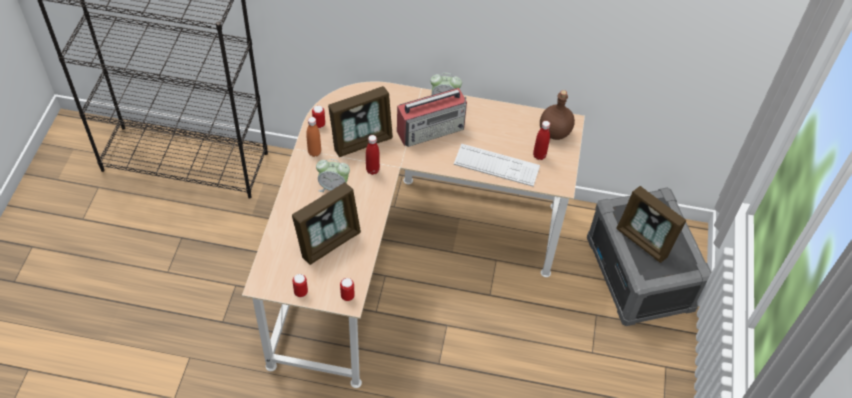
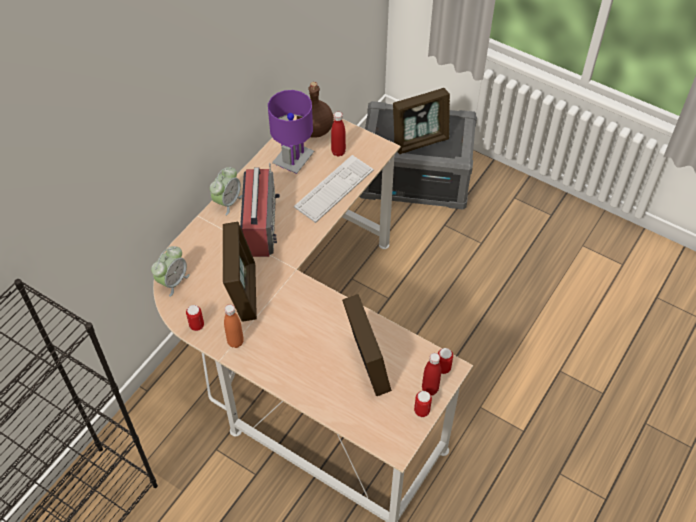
camera: 65 degrees left, 0 degrees up
(333, 187) = (294, 338): alarm clock -> alarm clock (173, 281)
(372, 170) = (288, 295): red bottle -> red bottle (430, 389)
(513, 128) = (293, 159): none -> purple table lamp

